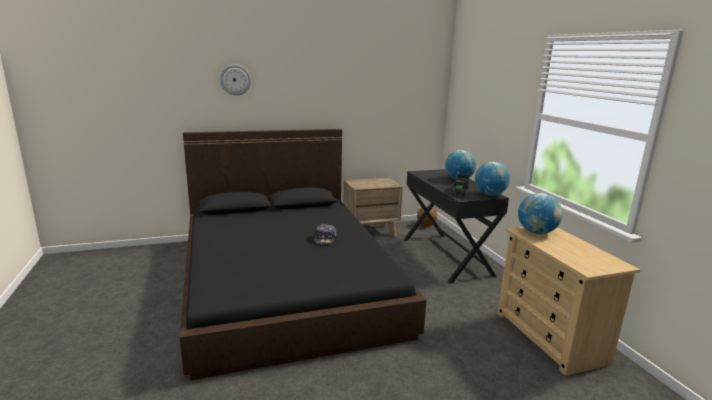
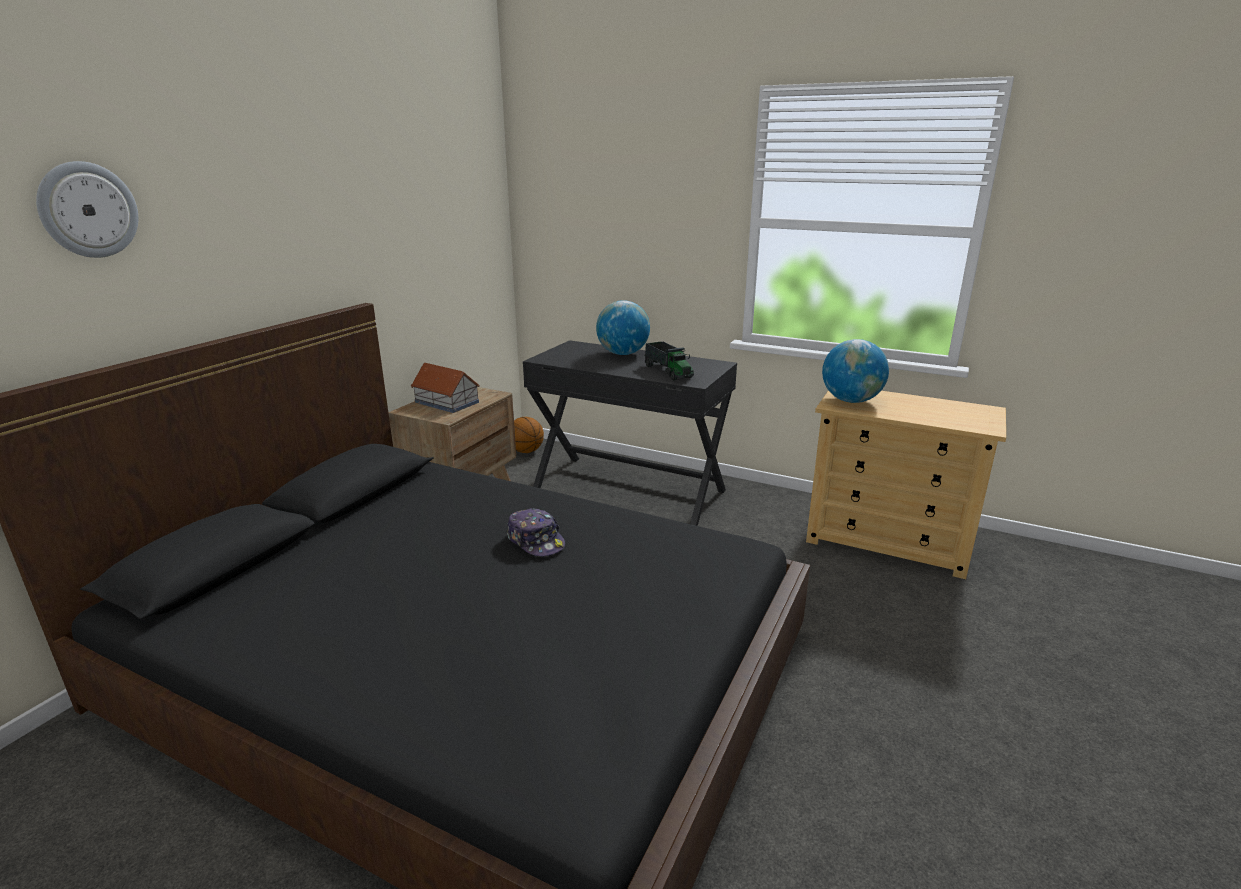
camera: 45 degrees left, 5 degrees up
(370, 182) = (447, 402): none -> toy house
(490, 194) = (709, 364): globe -> none

